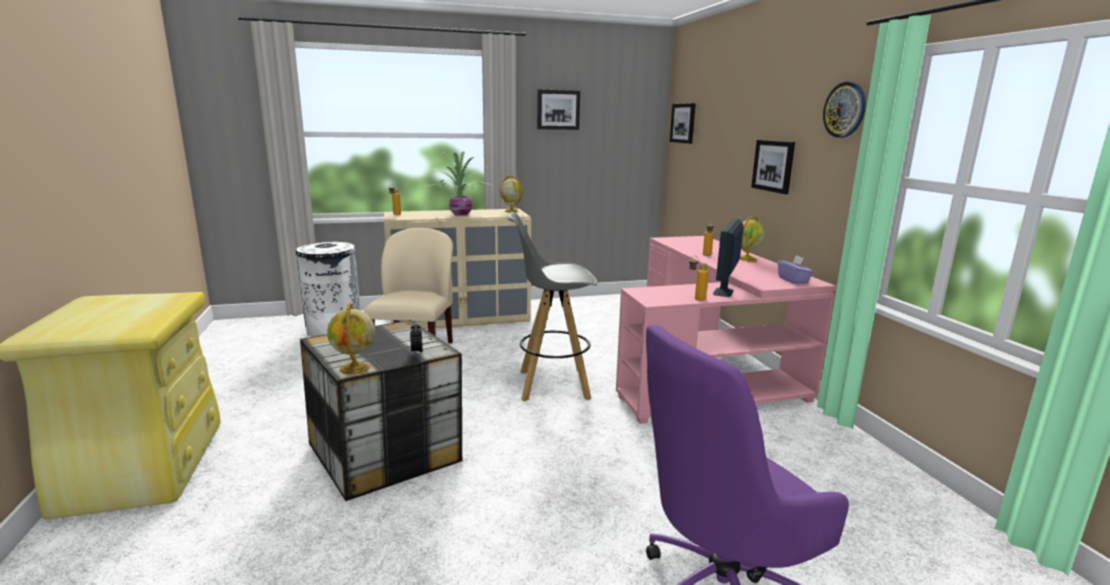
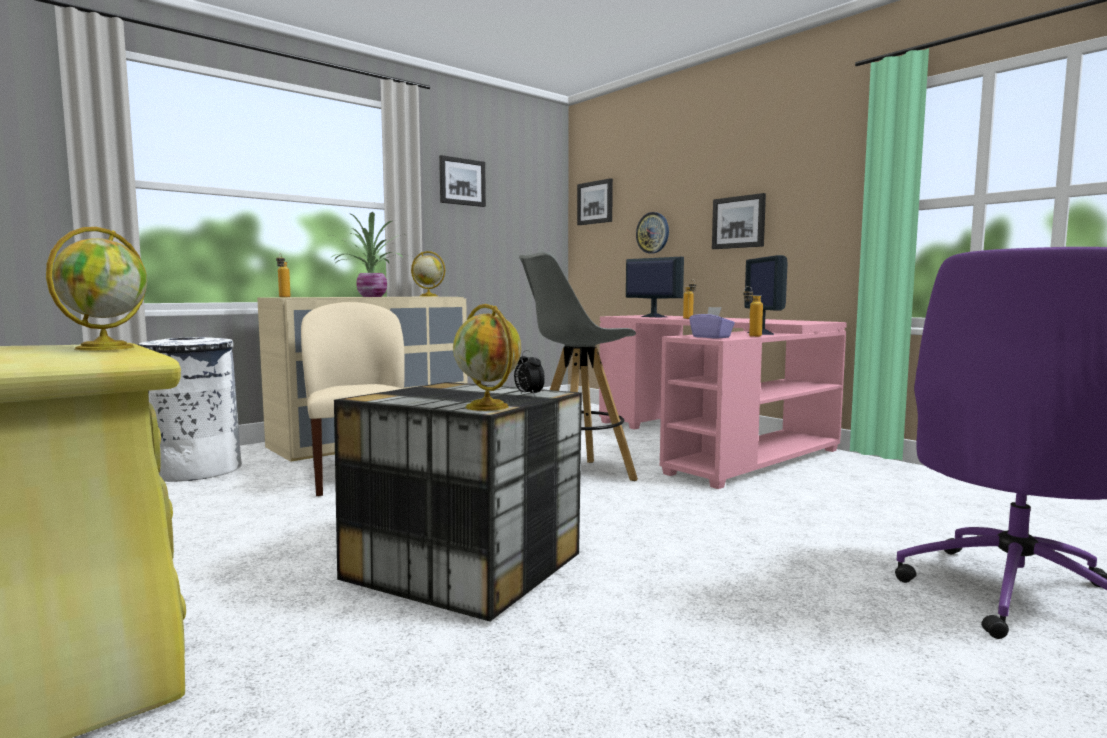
camera: 25 degrees left, 10 degrees down
(691, 244) = (653, 316): none -> monitor
(747, 259) = (729, 318): globe -> globe (106, 348)
(793, 280) = (807, 321): purple tissue box -> purple tissue box (711, 337)
(845, 110) = (827, 152): wall clock -> wall clock (653, 233)

